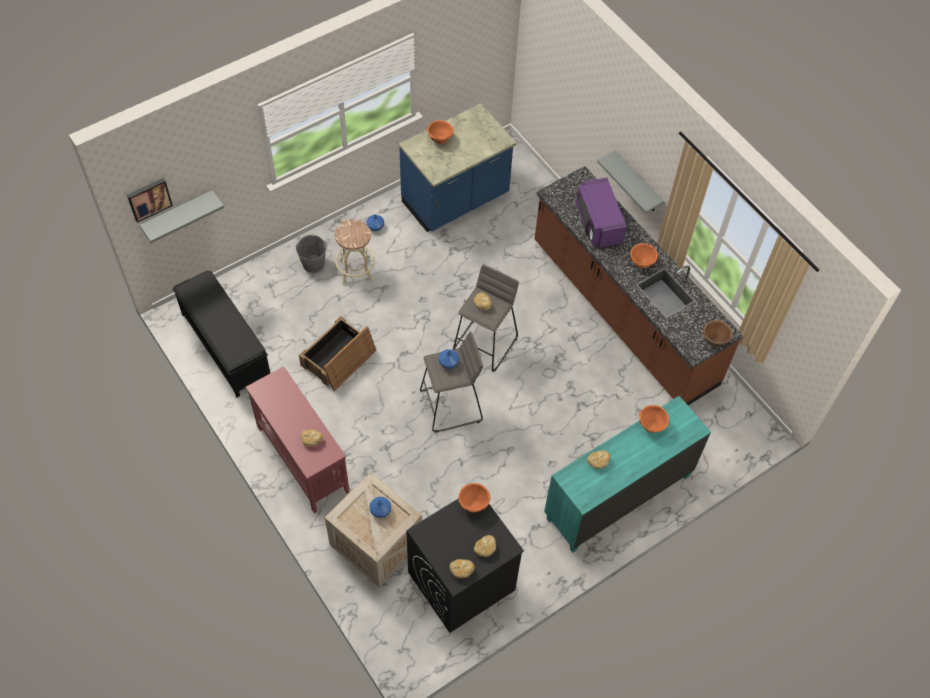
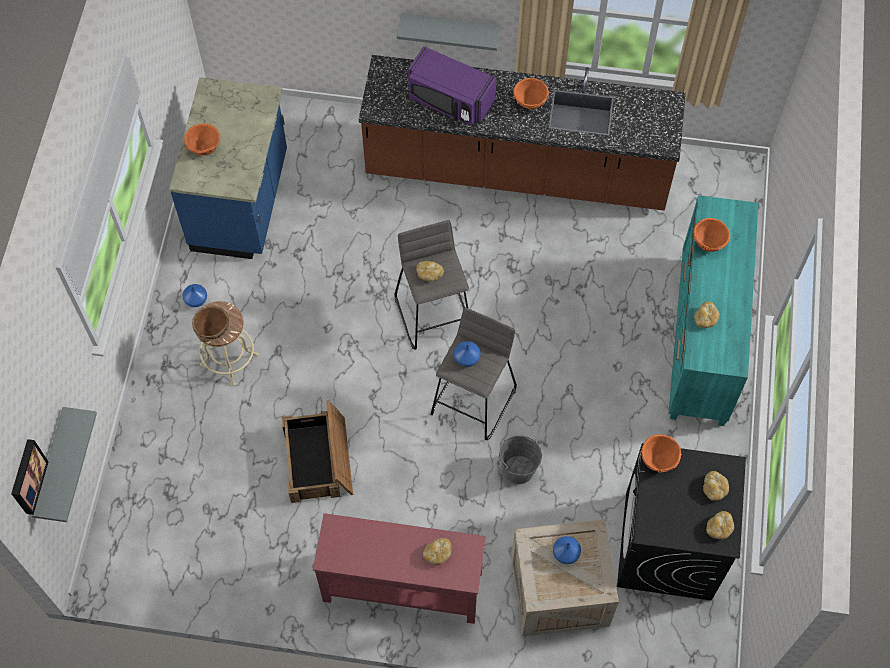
camera: 45 degrees left, 5 degrees up
(225, 345) = (193, 557): black bench -> none
(313, 263) = (179, 393): grey bucket -> grey bucket (518, 469)
(714, 340) = (669, 118): brown bowl -> brown bowl (213, 330)

